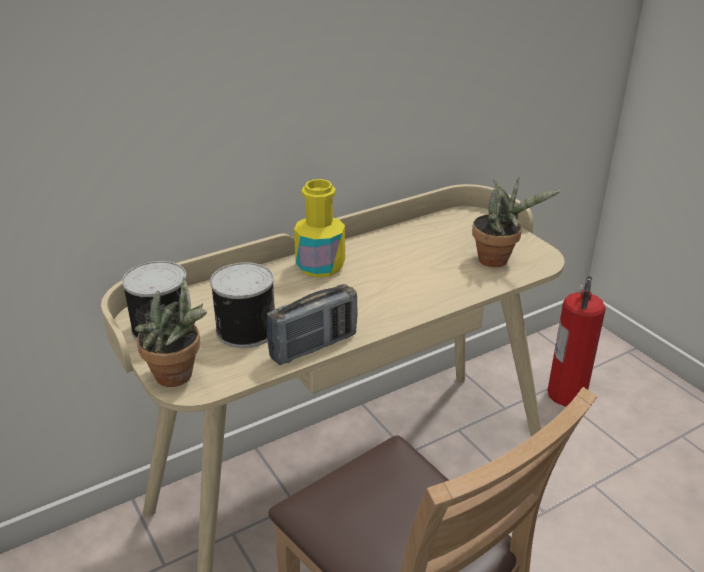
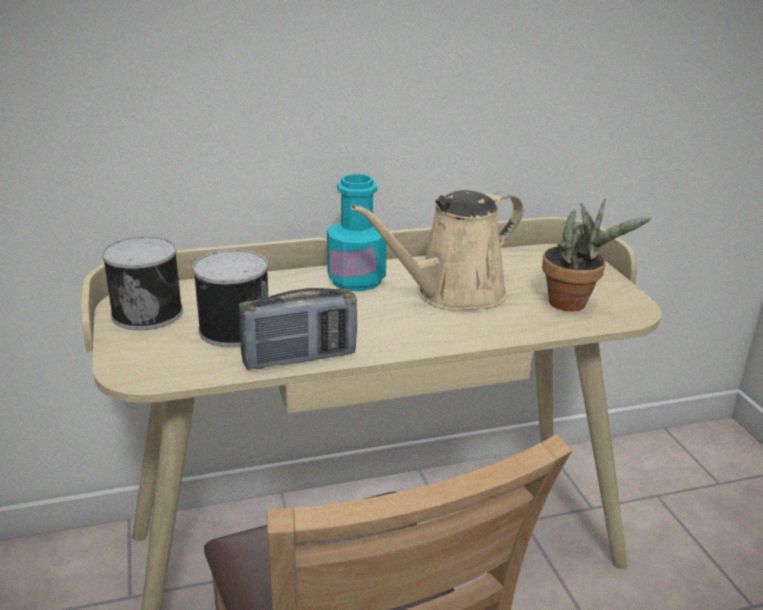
camera: 15 degrees right, 5 degrees down
(180, 376) = (134, 362): potted plant -> none
(320, 266) = (356, 280): yellow bottle -> turquoise bottle
(403, 266) = (452, 294): none -> beige watering can
(566, 393) = (679, 506): fire extinguisher -> none

